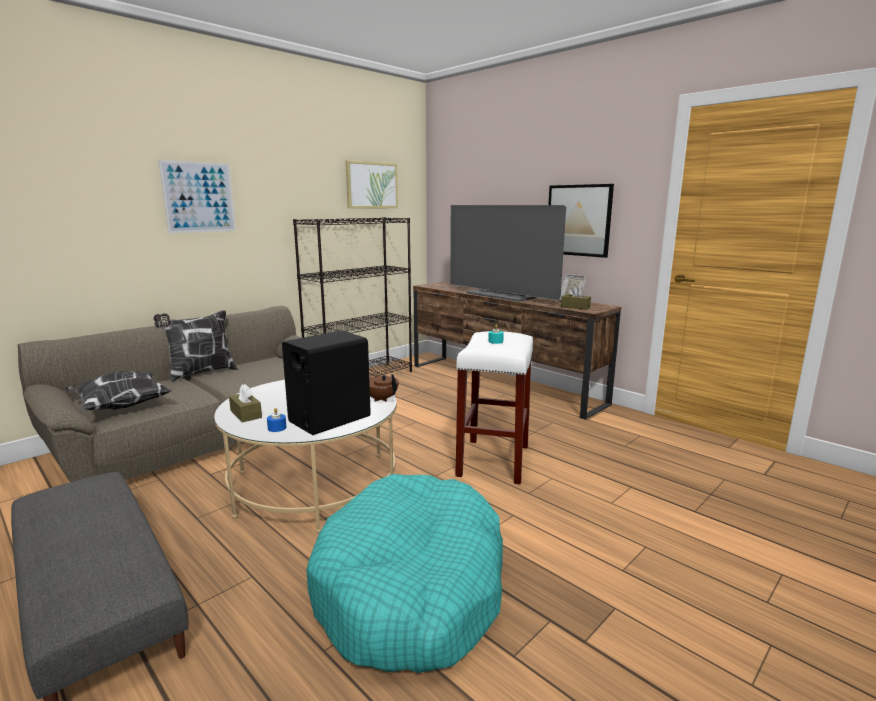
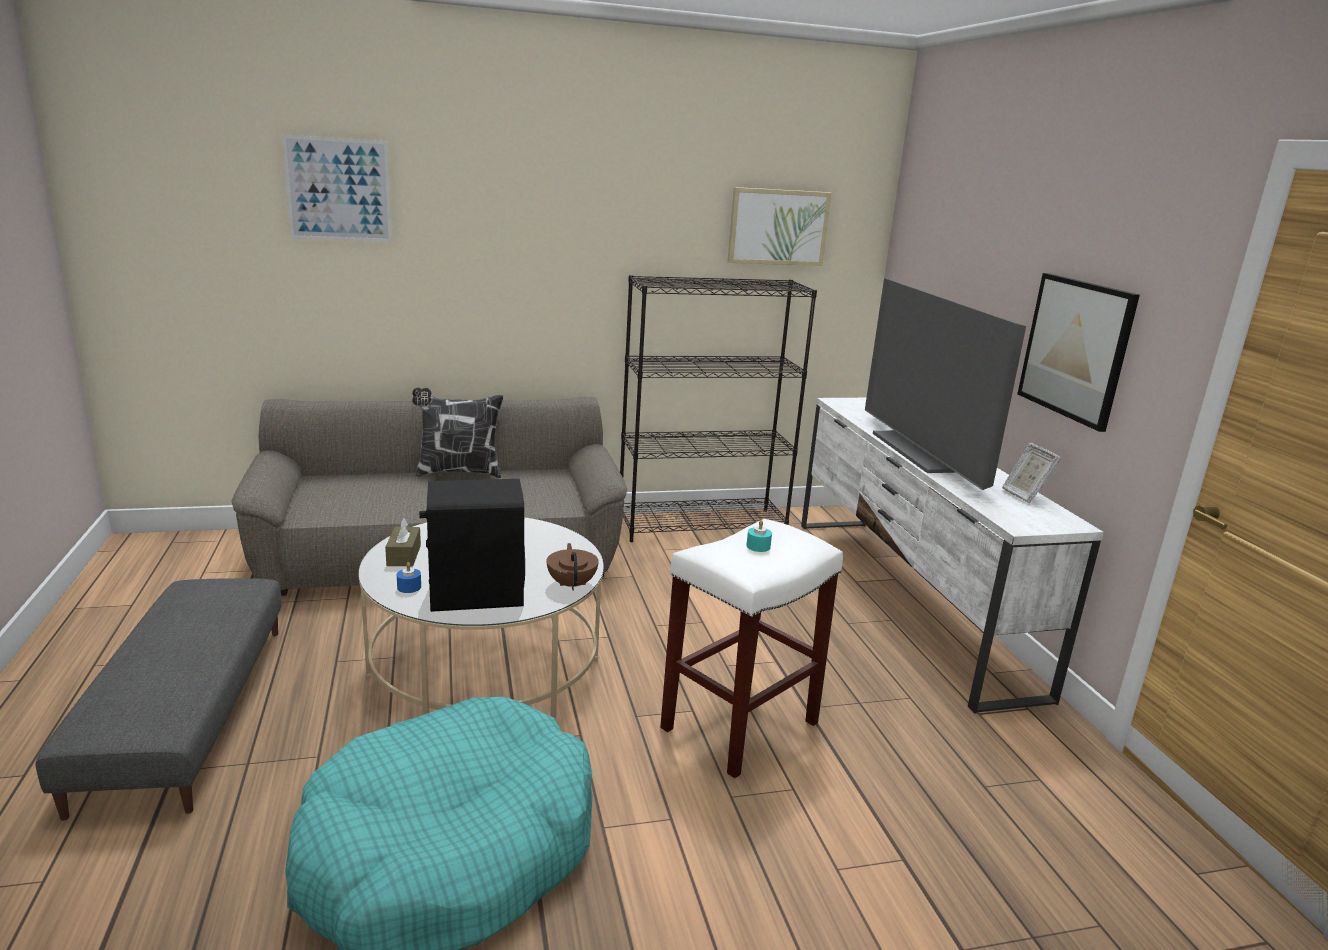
camera: 30 degrees right, 5 degrees up
(121, 407) = (333, 499): pillow -> none
(199, 197) = (495, 238): picture -> picture (338, 189)
(502, 384) = (906, 600): brown tv stand -> white tv stand
(575, 307) = (1006, 511): brown tissue box -> none

